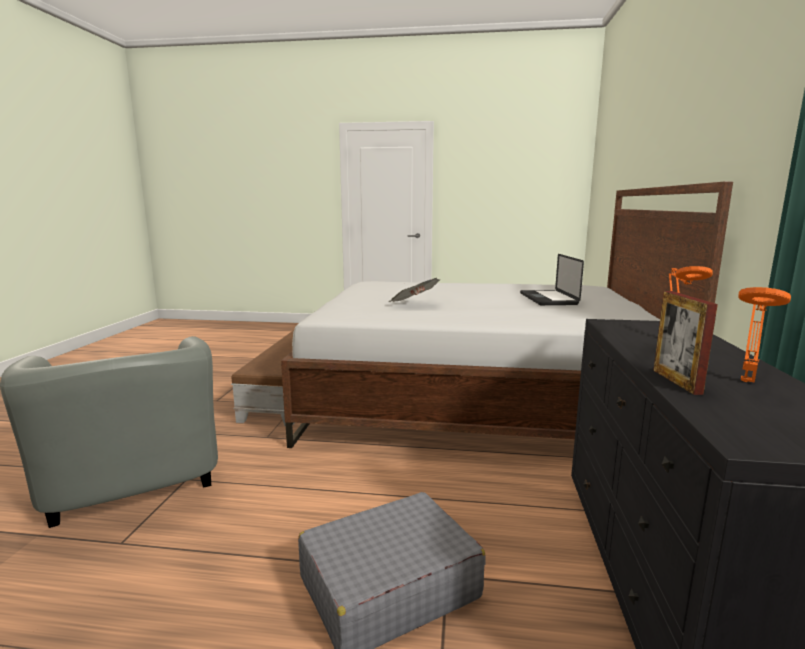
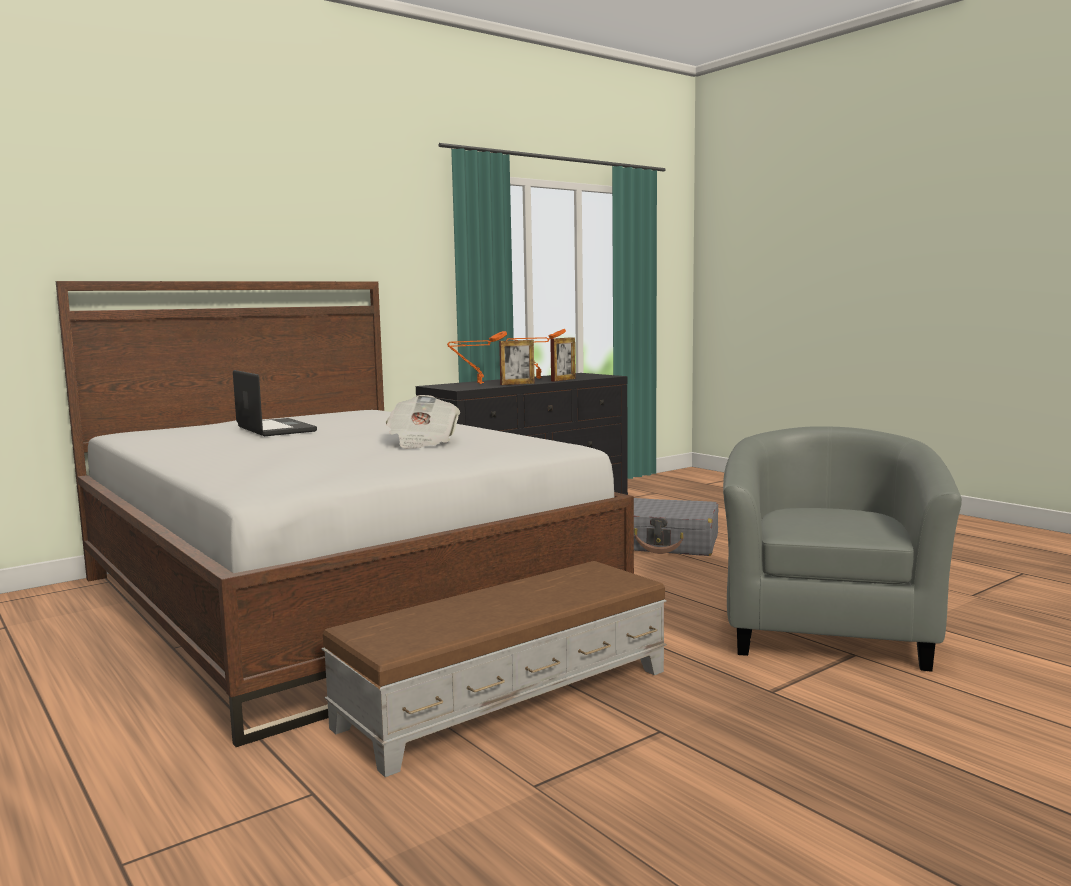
camera: 135 degrees left, 5 degrees down
(548, 299) = (275, 429): laptop -> laptop turned 75 degrees counterclockwise
(634, 347) = (517, 384): none -> picture frame

